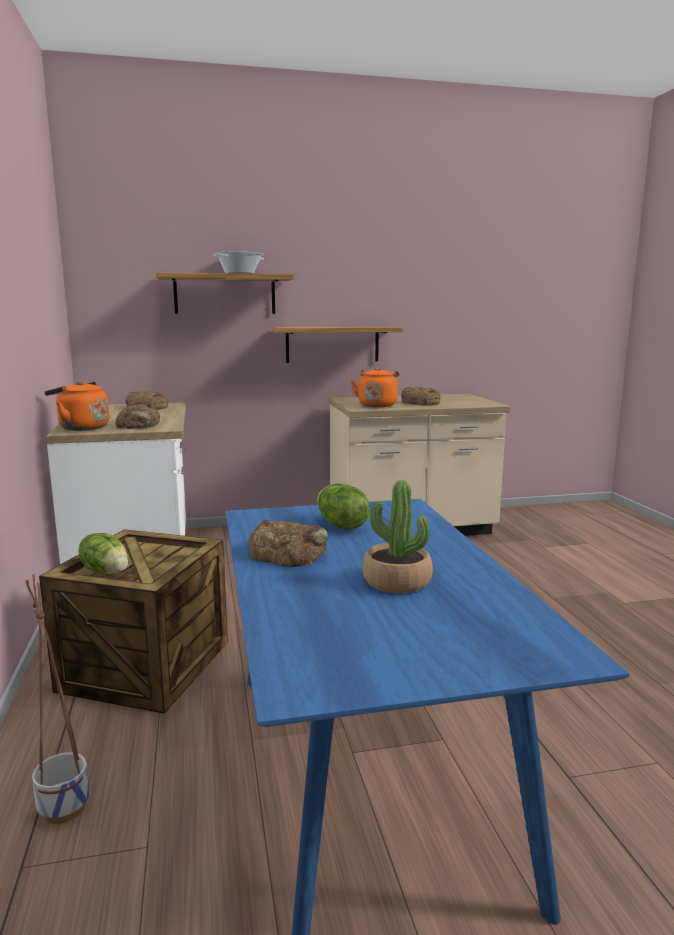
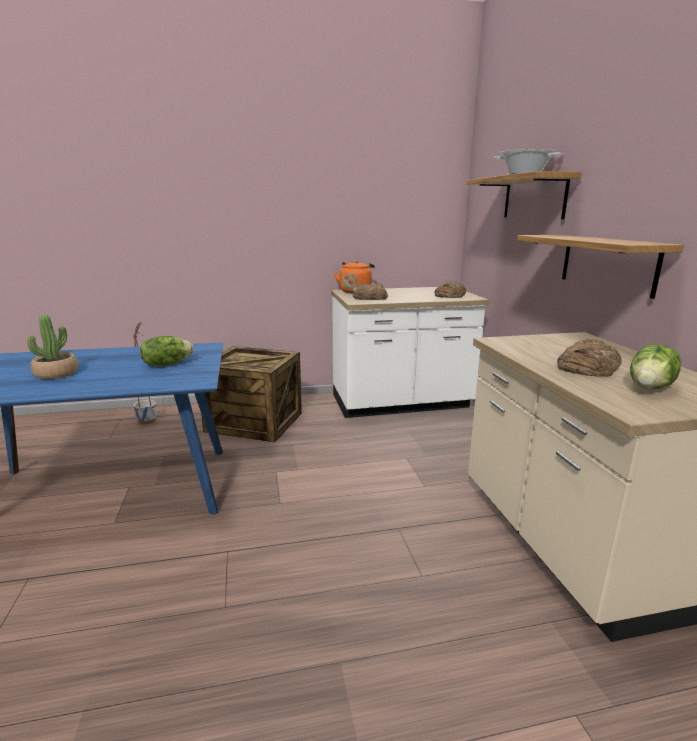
camera: 90 degrees right, 5 degrees up
(106, 572) = (239, 357): lettuce -> lettuce (651, 387)
(288, 552) = (130, 354): bread -> none
(377, 405) = (534, 347): orange kettle -> none

